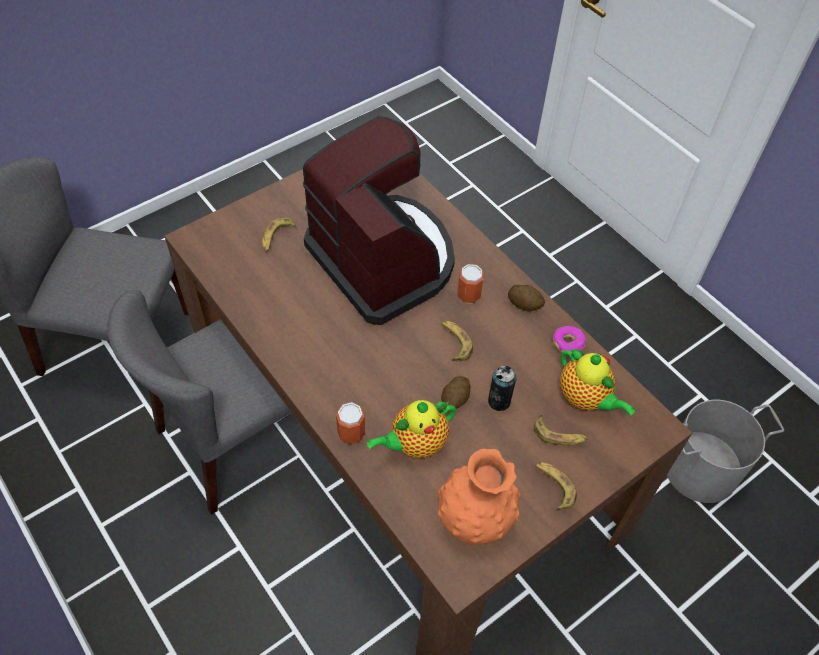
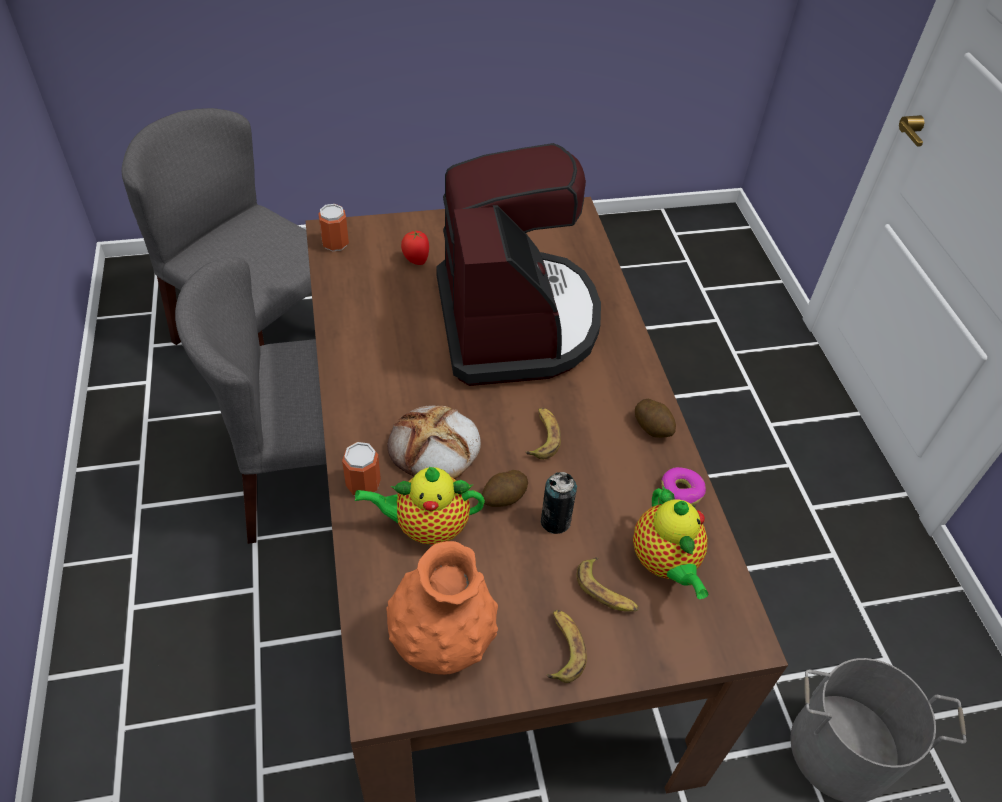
camera: 25 degrees right, 5 degrees down
(276, 237) = (415, 260): banana -> tomato
(385, 384) = (434, 448): none -> bread
(468, 295) = (590, 393): can -> can (335, 243)

